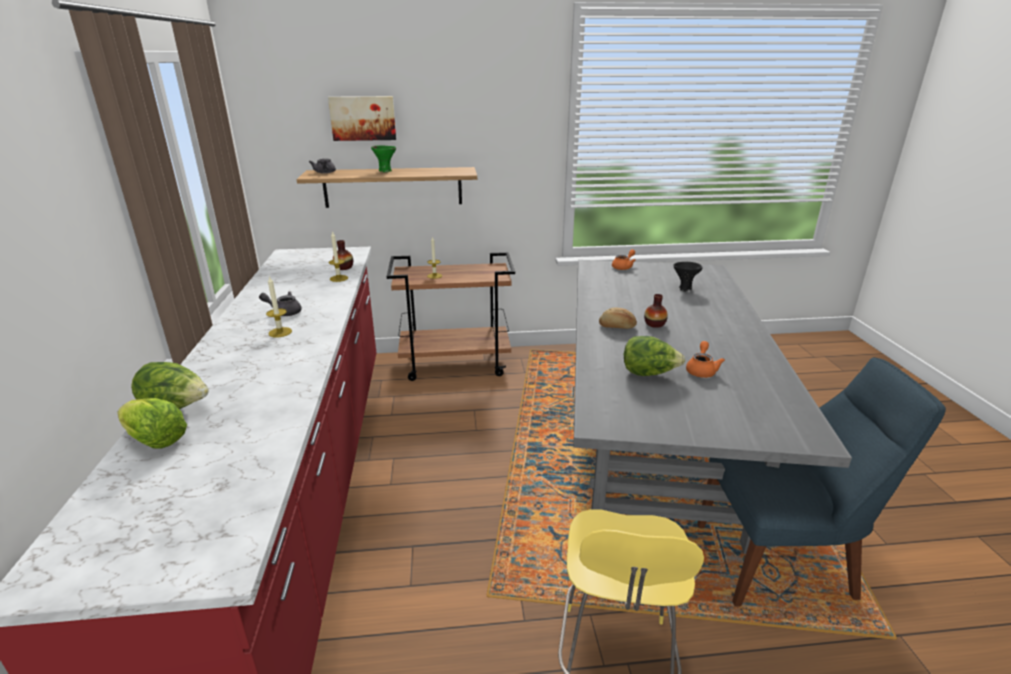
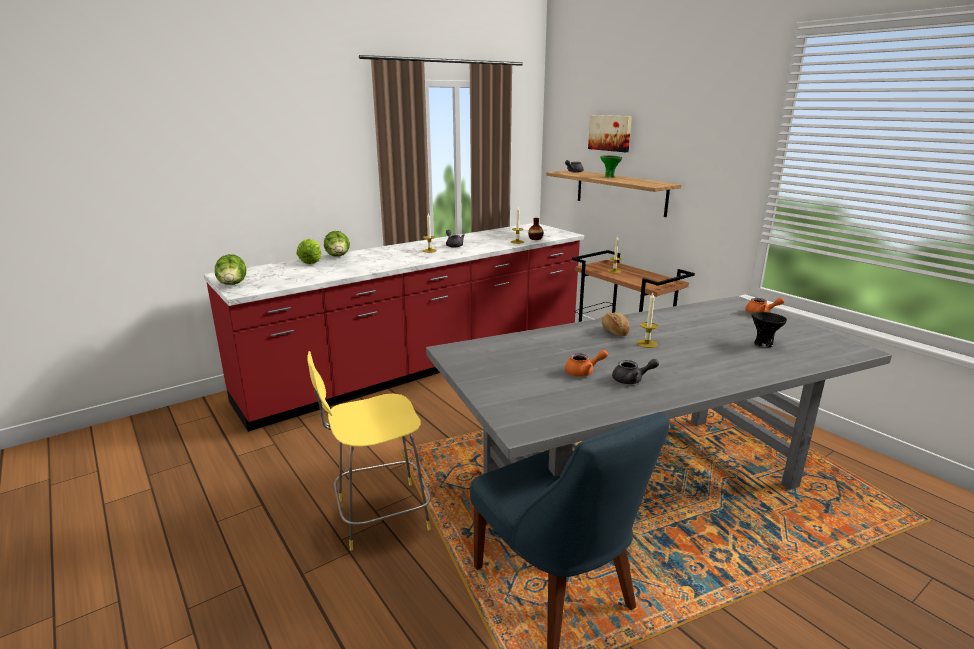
camera: 60 degrees right, 5 degrees down
(649, 373) = (546, 354): lettuce -> lettuce (233, 285)
(654, 324) = (647, 343): vase -> candle
(728, 356) = (632, 380): none -> grey teapot

